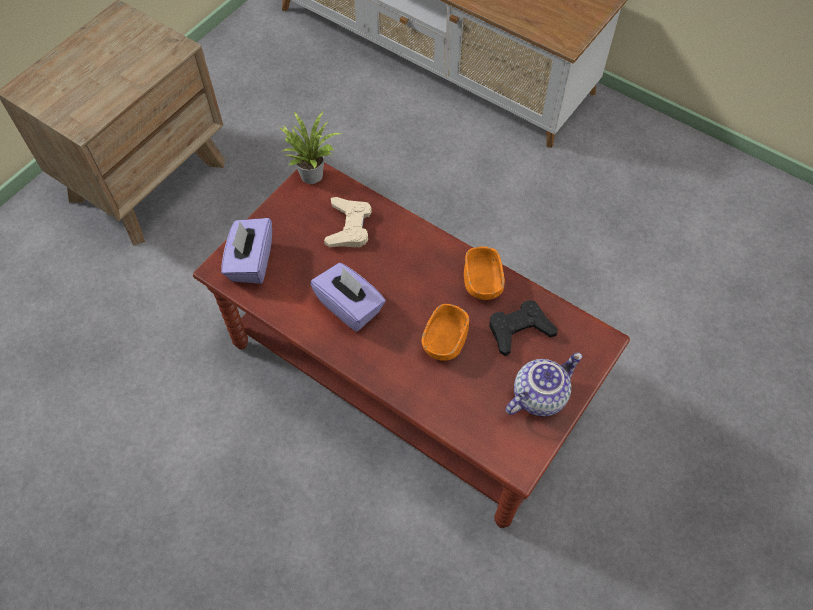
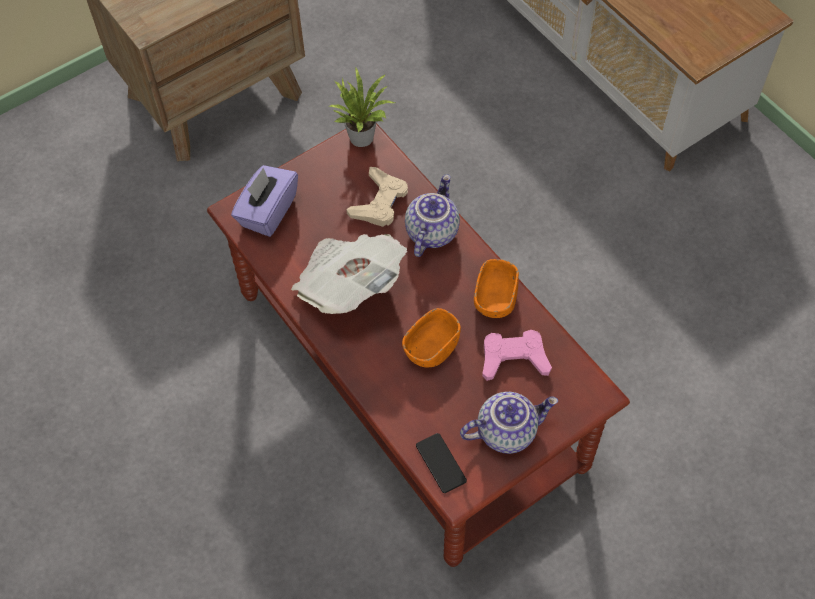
camera: 20 degrees right, 0 degrees up
(350, 306) = (349, 285): purple tissue box -> newspaper
(404, 240) = (430, 231): none -> teapot
(493, 442) = (441, 463): none -> phone
(519, 330) = (513, 358): black game controller -> pink game controller

